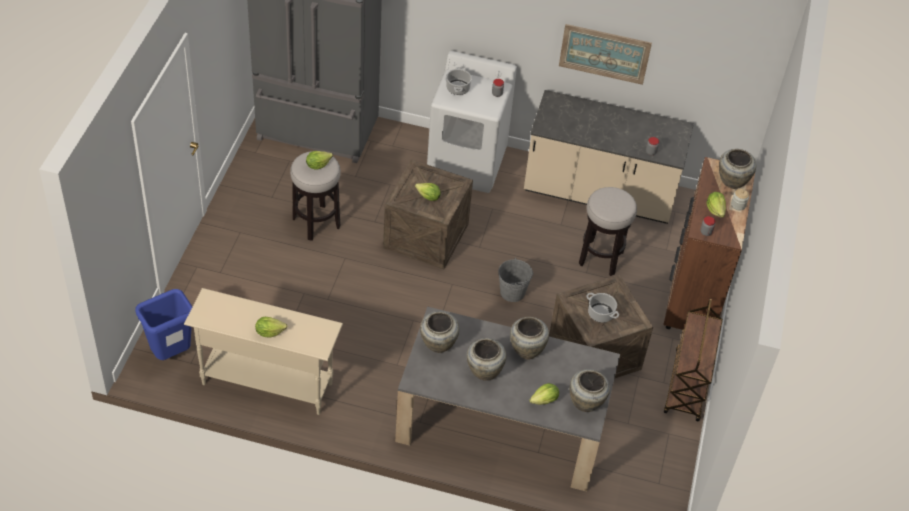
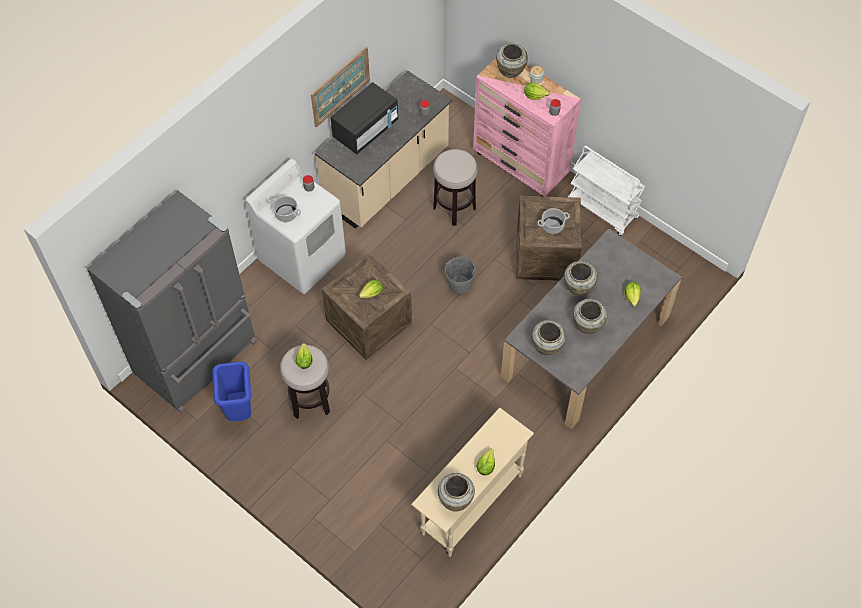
camera: 60 degrees left, 10 degrees up
(172, 354) = (405, 571): blue trash can -> blue trash can (240, 411)
(586, 403) = (645, 270): beige vase -> beige vase (456, 500)
(597, 116) = (366, 130): none -> black microwave
(687, 386) = (602, 209): brown cart -> white cart
(694, 296) = (521, 164): brown dresser -> pink dresser

